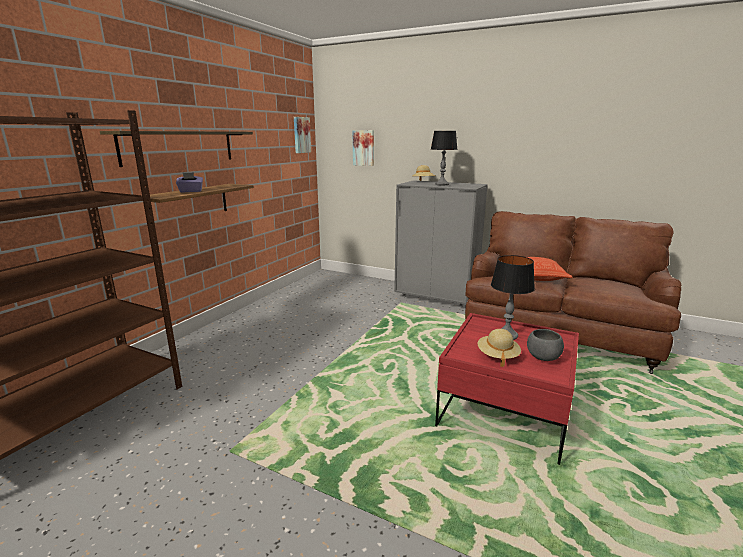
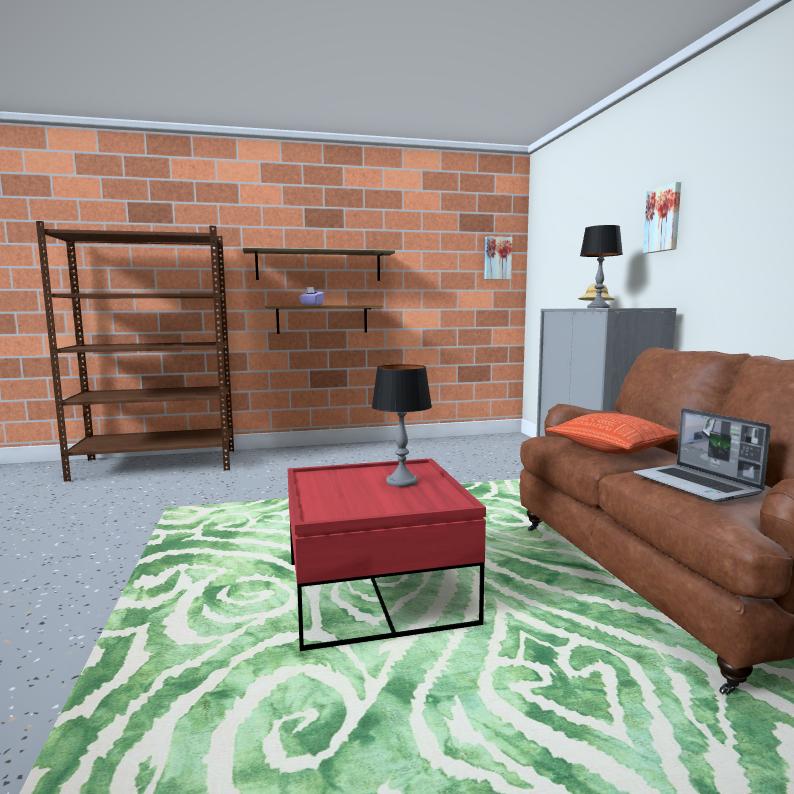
camera: 50 degrees right, 10 degrees down
(364, 148) = (561, 268): picture -> picture (664, 219)
(497, 356) = (334, 487): beige hat -> none
(543, 357) = (367, 504): grey bowl -> none
(612, 288) = (697, 485): none -> laptop

